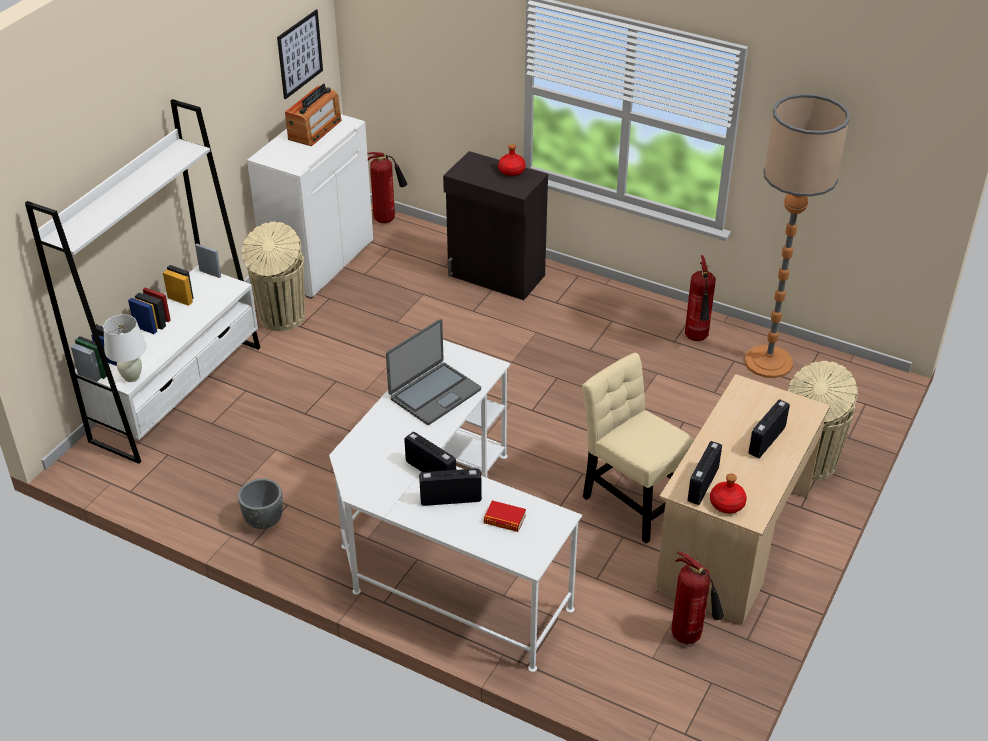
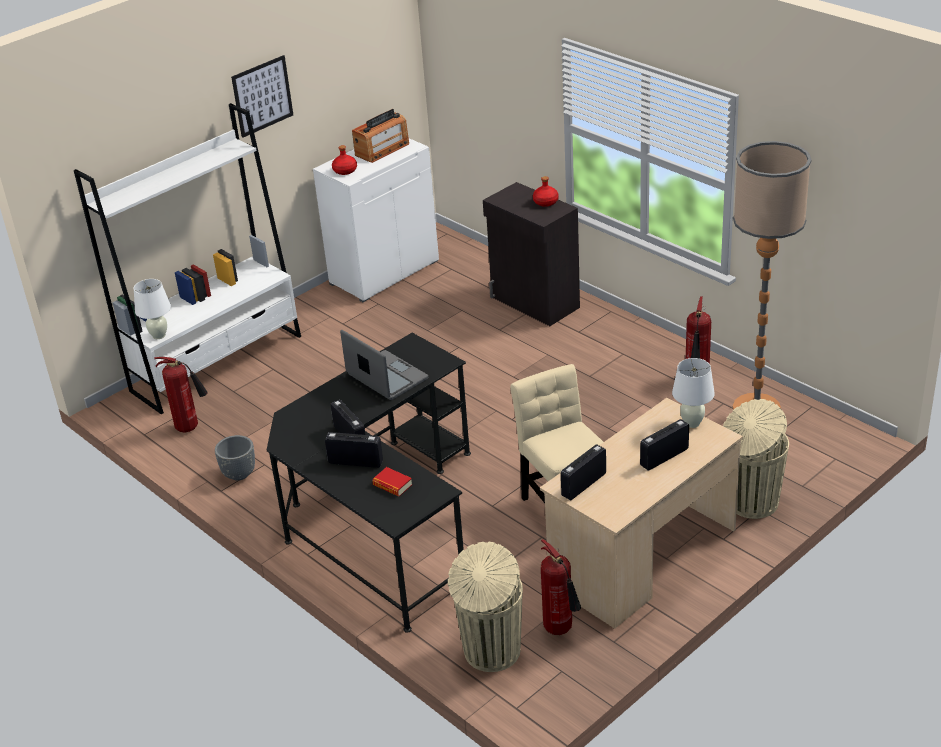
camera: 20 degrees right, 5 degrees down
(281, 317) = (330, 314): beige trash can -> beige trash can (491, 652)
(300, 54) = (379, 82): picture -> picture (262, 96)
(387, 219) = (460, 244): fire extinguisher -> fire extinguisher (190, 427)
(434, 394) = (386, 377): laptop -> laptop turned 105 degrees counterclockwise
(445, 548) = (379, 520): white desk -> black desk
(727, 504) = (597, 503): red bottle -> red bottle (345, 171)
(774, 398) = (692, 423): none -> white table lamp

